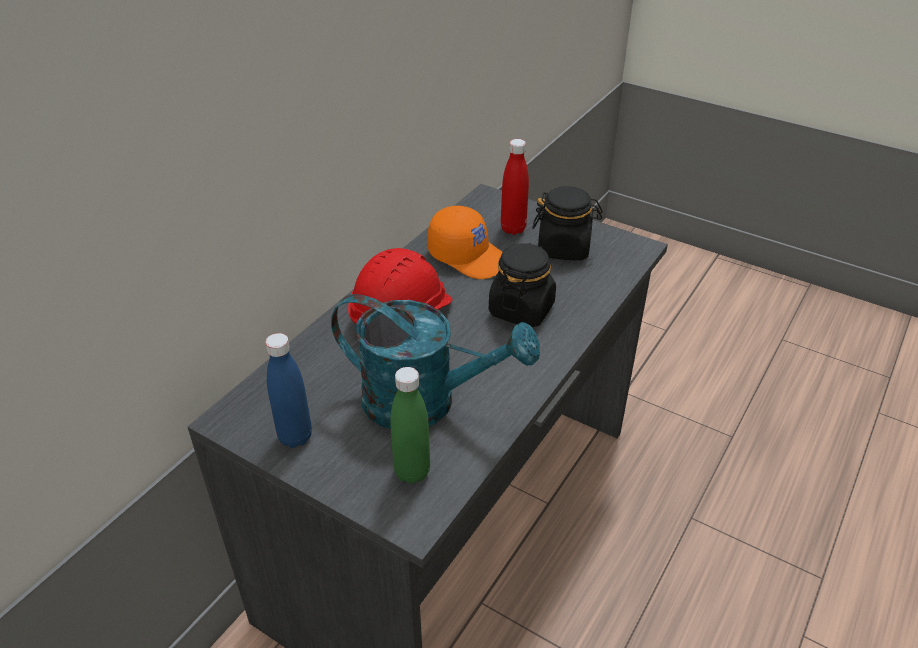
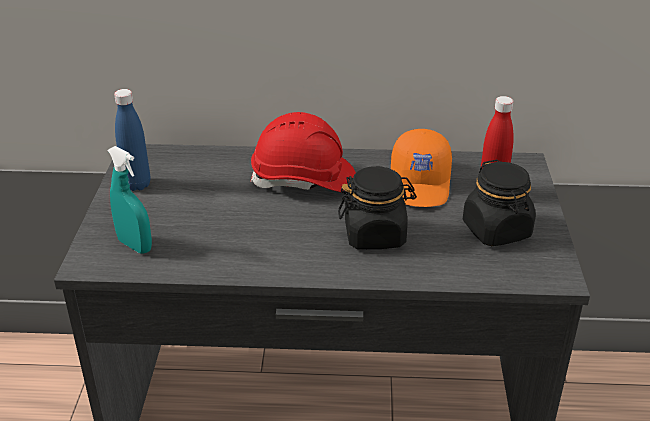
camera: 60 degrees right, 5 degrees down
(412, 472) = (135, 245): green bottle -> turquoise spray bottle
(425, 402) = (213, 226): turquoise watering can -> none

